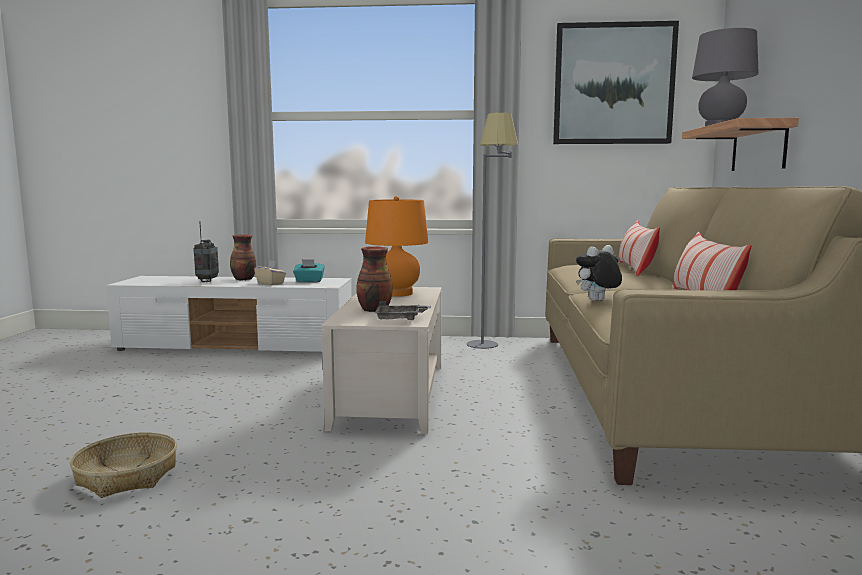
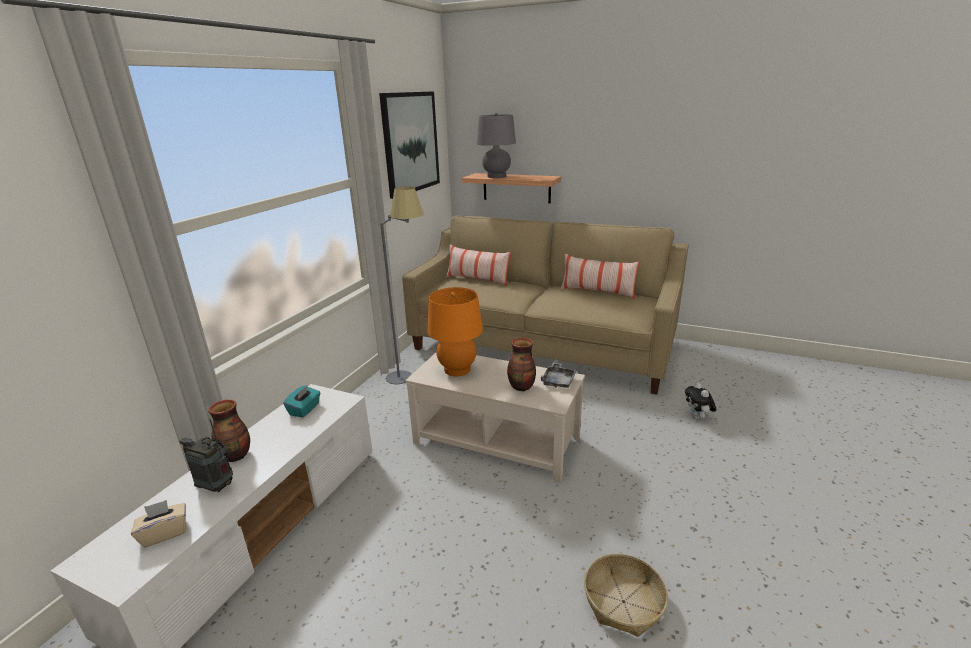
camera: 70 degrees left, 15 degrees up
(271, 283) = (292, 435): beige tissue box -> beige tissue box (165, 533)
(597, 301) = (576, 313): plush toy -> plush toy (697, 418)

